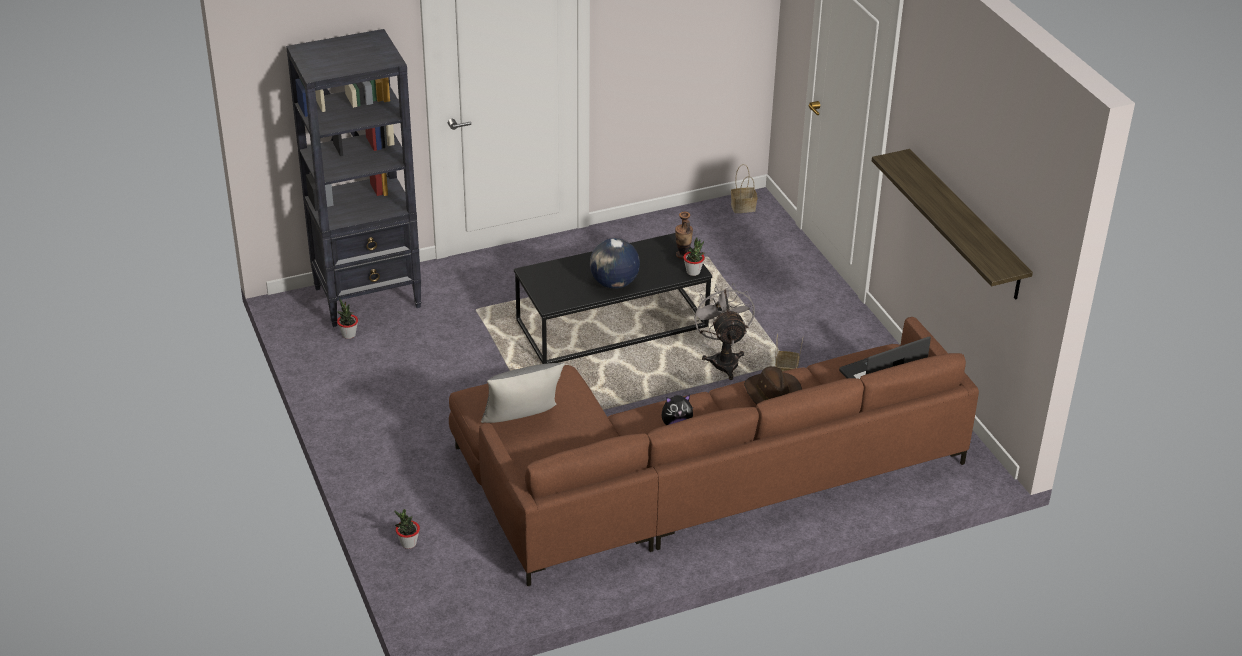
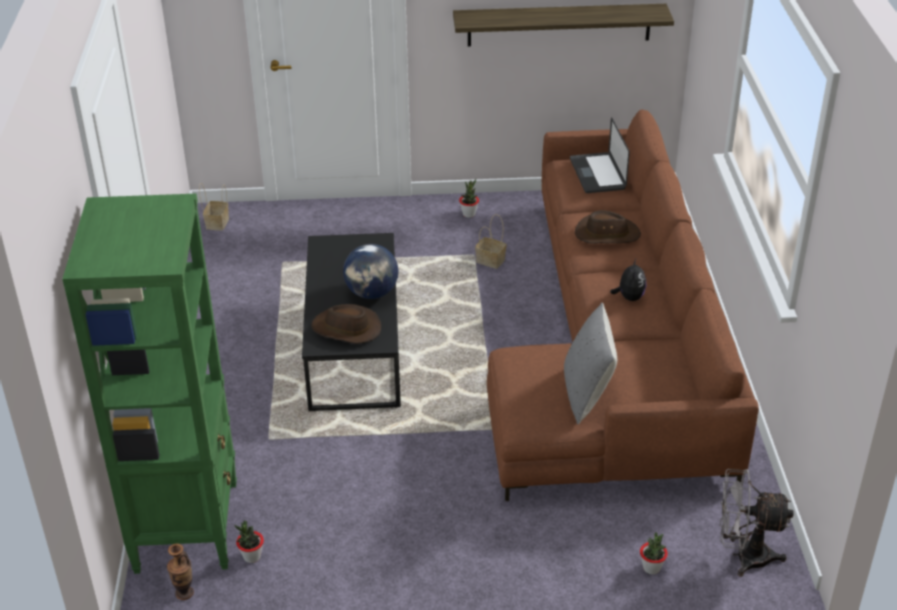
camera: 70 degrees left, 0 degrees up
(368, 297) = (187, 525): black bookcase -> green bookcase
(559, 281) = (346, 329): none -> brown hat
(683, 255) = (349, 242): vase -> vase (184, 593)
(693, 272) = (382, 242): potted plant -> potted plant (469, 214)
(723, 359) = (449, 290): grey fan -> grey fan (743, 556)

